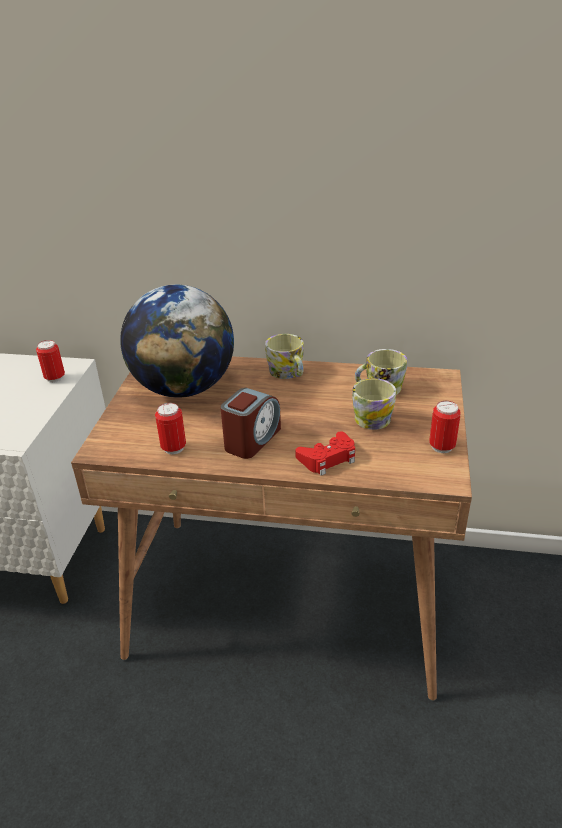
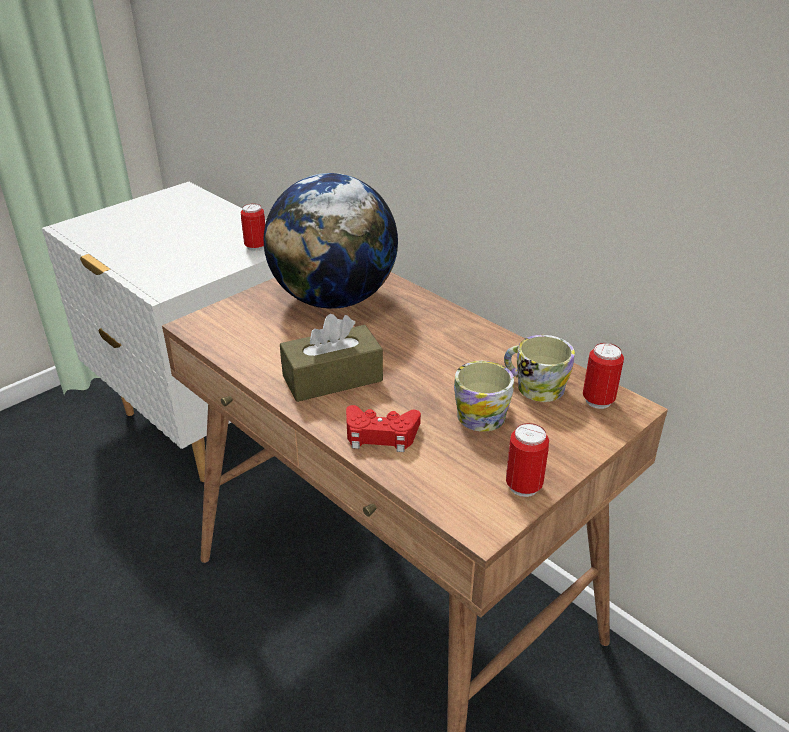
camera: 35 degrees right, 0 degrees up
(173, 448) = (254, 352): can -> can (598, 400)
(252, 439) = (332, 378): alarm clock -> brown tissue box
(288, 373) = (453, 327): mug -> none

